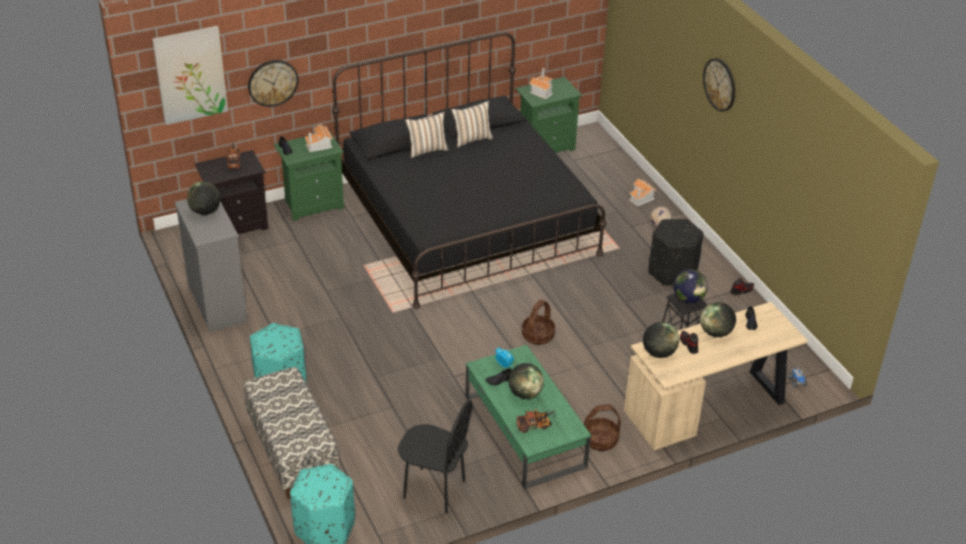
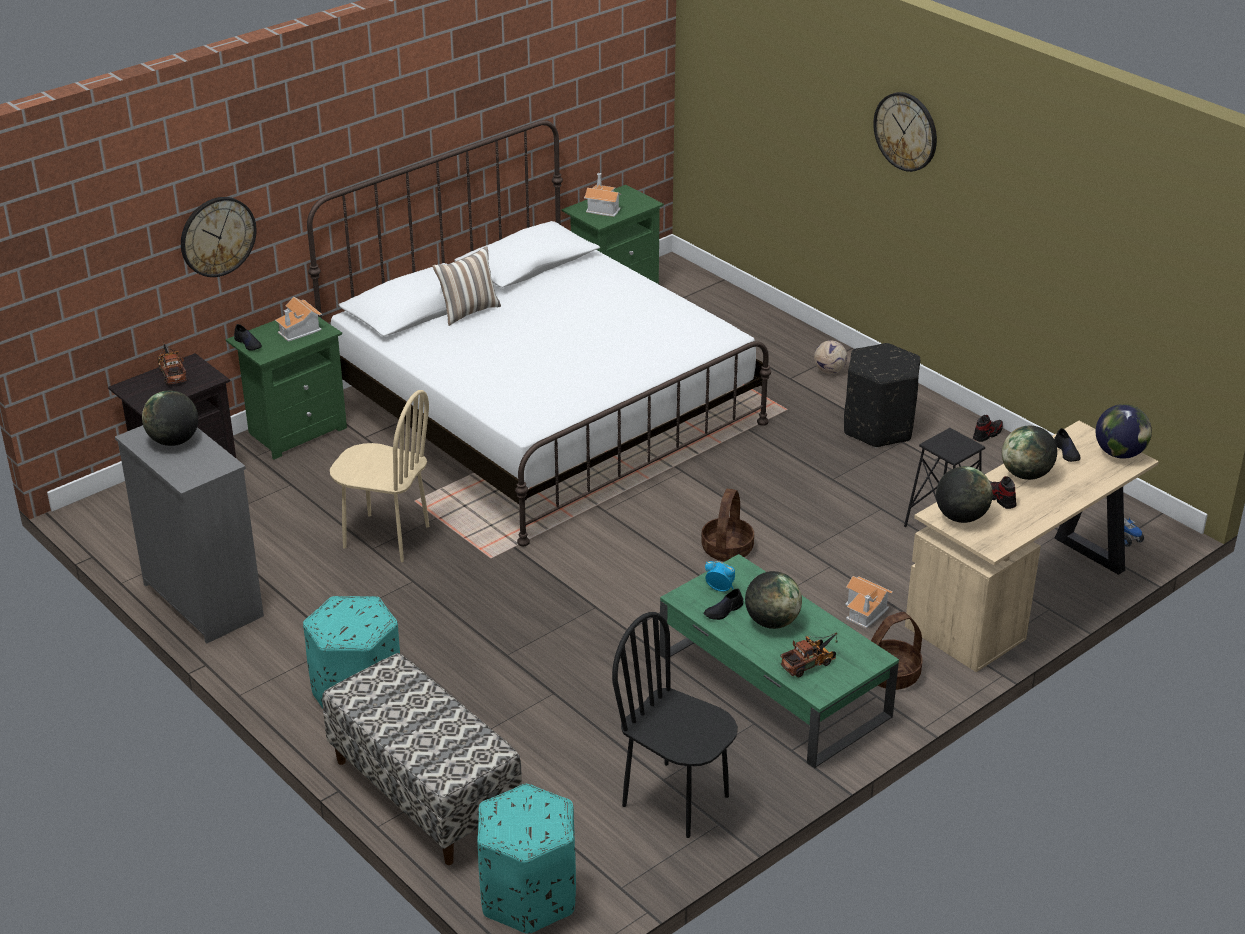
camera: 15 degrees left, 5 degrees down
(190, 75) = (91, 235): picture -> none
(337, 285) = (386, 537): none -> beige chair
(434, 490) = (676, 800): black chair -> black chair turned 150 degrees counterclockwise
(465, 220) = (542, 412): black bed -> white bed
(472, 139) = (529, 286): pillow -> none
(641, 198) = (785, 339): toy house -> toy house (866, 611)
(688, 299) = (953, 443): globe -> globe (1119, 453)

